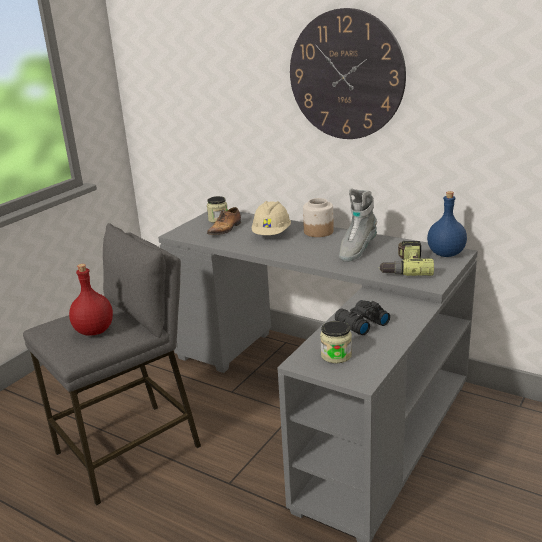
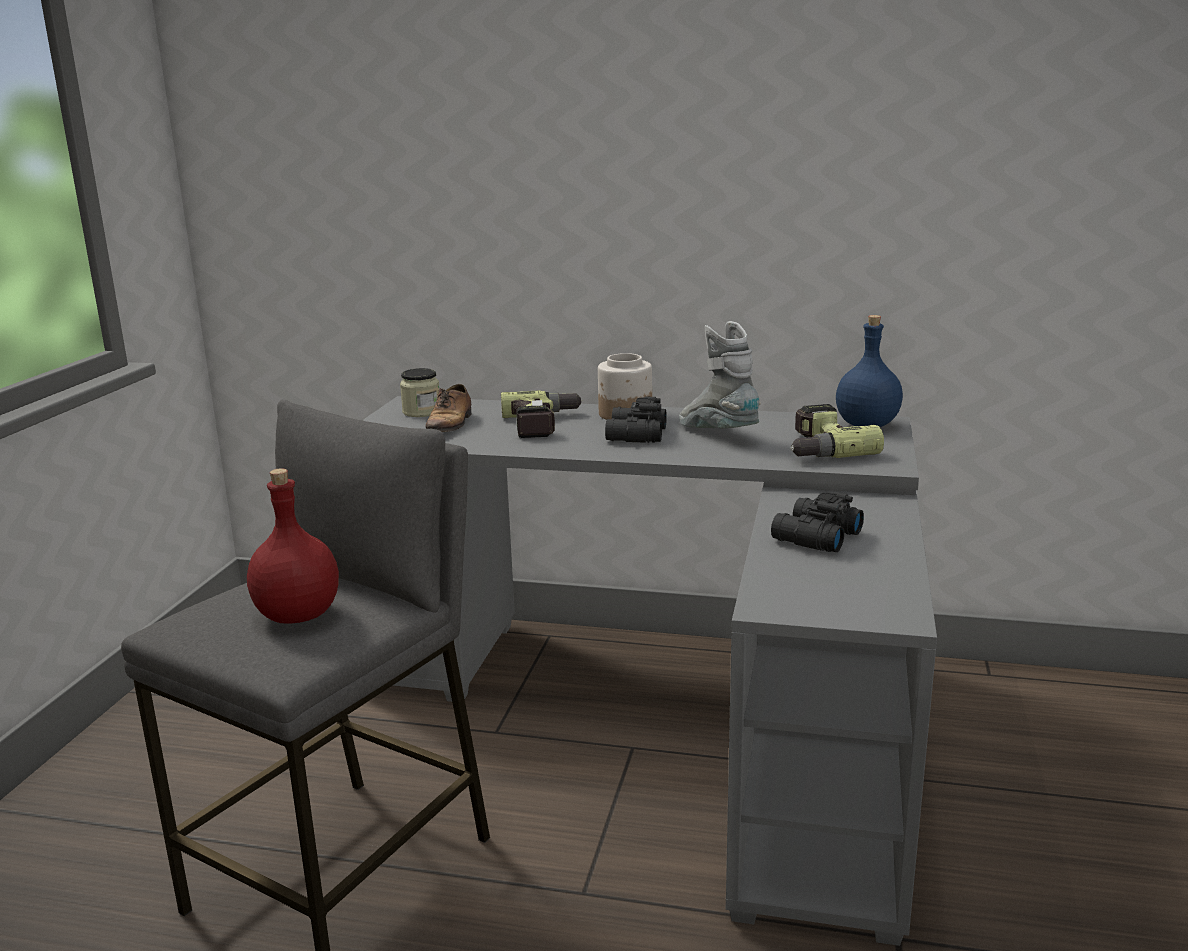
camera: 20 degrees left, 5 degrees down
(272, 234) = (544, 424): beige hard hat -> power drill
(311, 247) = (634, 435): none -> black binoculars
(336, 355) = (819, 587): jar -> none
(346, 75) = (667, 131): wall clock -> none
(356, 250) = (718, 433): grey boot -> grey boot turned 135 degrees clockwise

